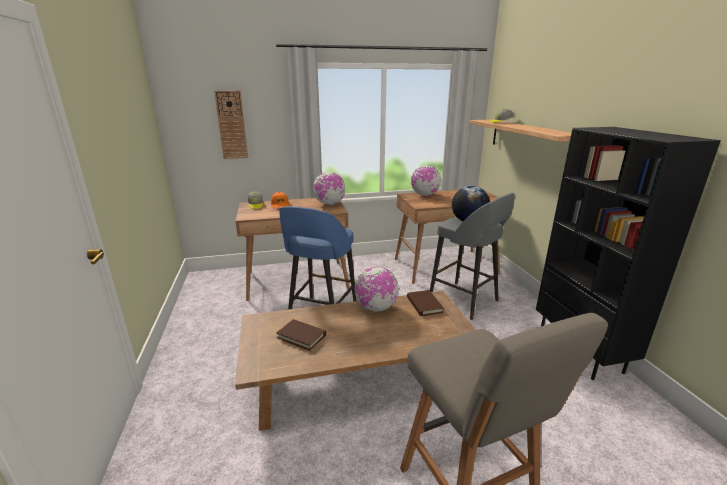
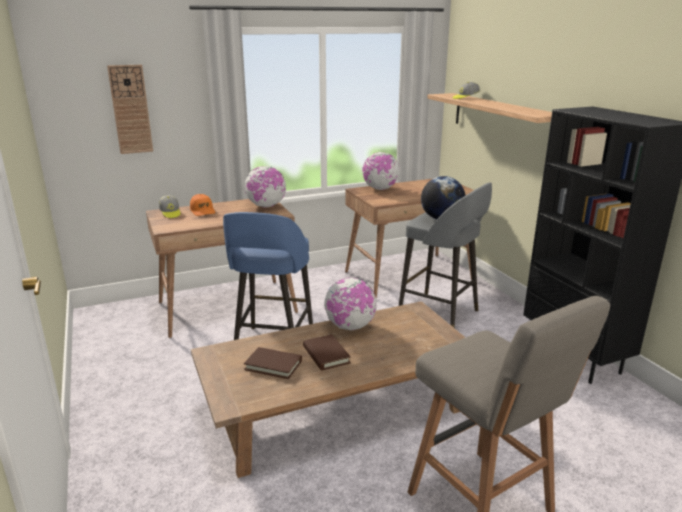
camera: 10 degrees left, 0 degrees up
(424, 305) = (404, 318): brown book -> brown book (326, 355)

